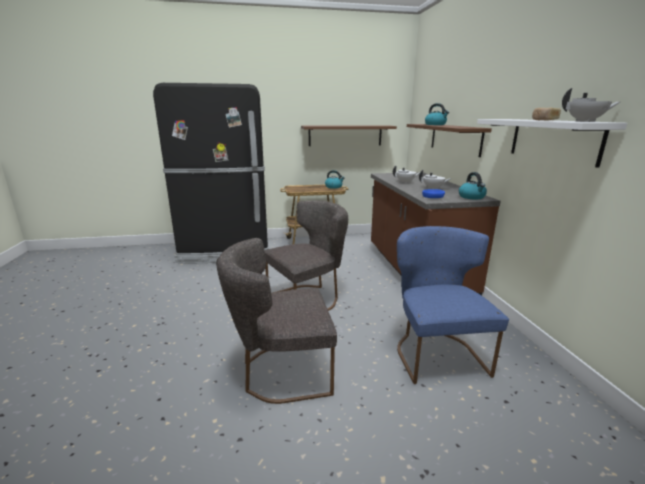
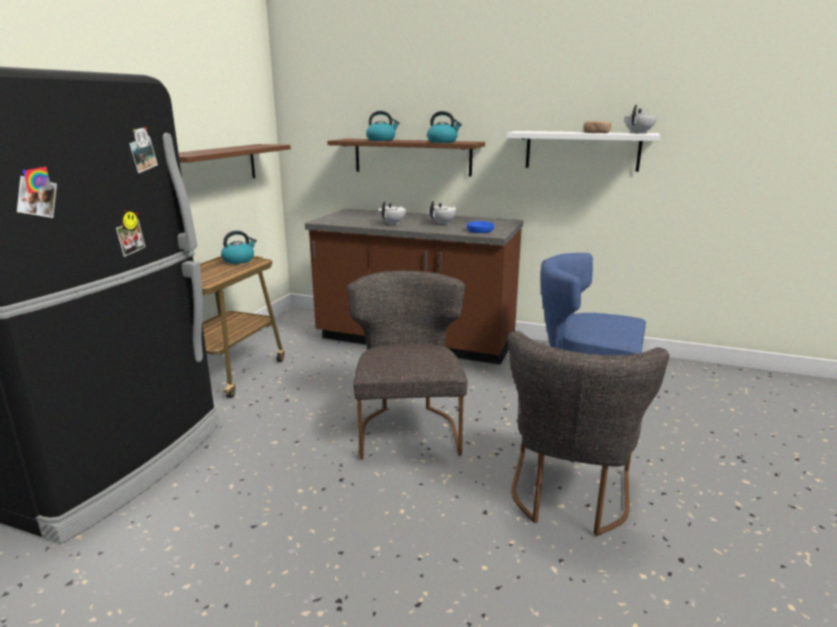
camera: 60 degrees left, 0 degrees up
(472, 197) = (500, 222): kettle -> kettle (442, 142)

